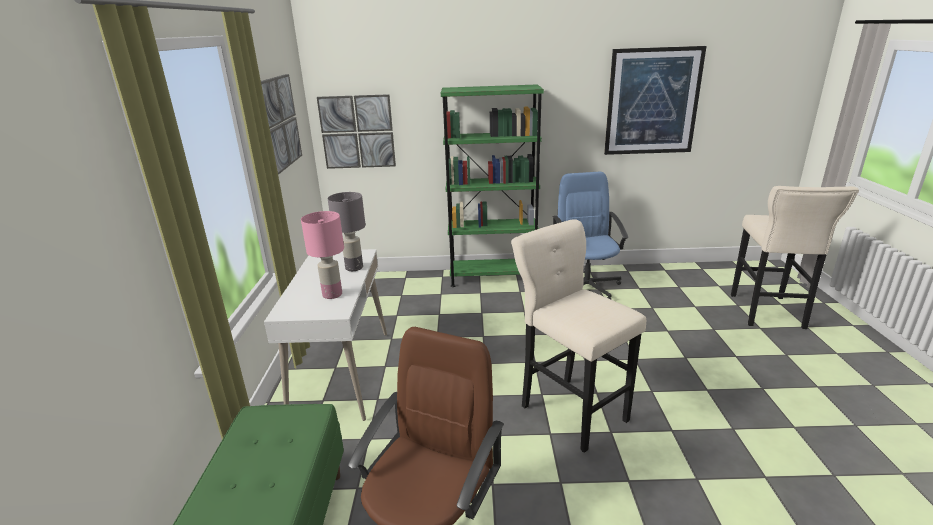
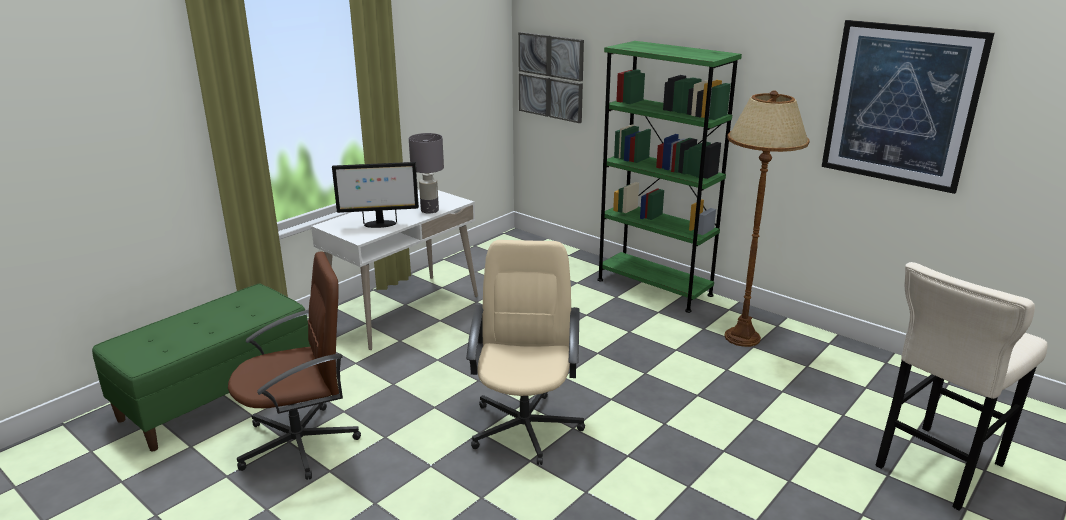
camera: 40 degrees right, 0 degrees up
(279, 123) = (440, 55): picture -> none
(332, 294) = (379, 224): pink table lamp -> monitor
(570, 410) = (525, 427): beige stool -> beige office chair
(586, 286) = (742, 337): blue office chair -> brown floor lamp

